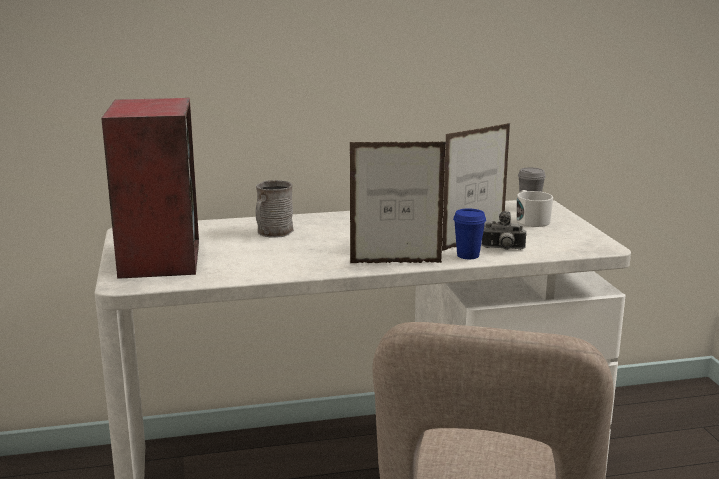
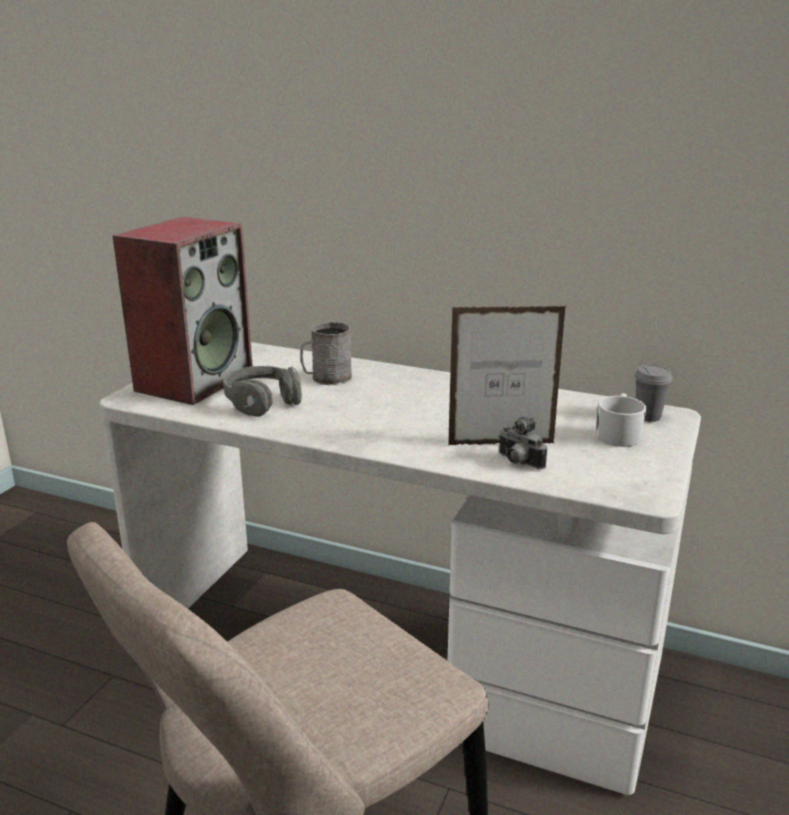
camera: 35 degrees right, 5 degrees up
(251, 258) = (262, 401): none -> grey headphones
(396, 263) = (378, 445): picture frame -> none
(468, 255) = (465, 459): blue cup -> none

